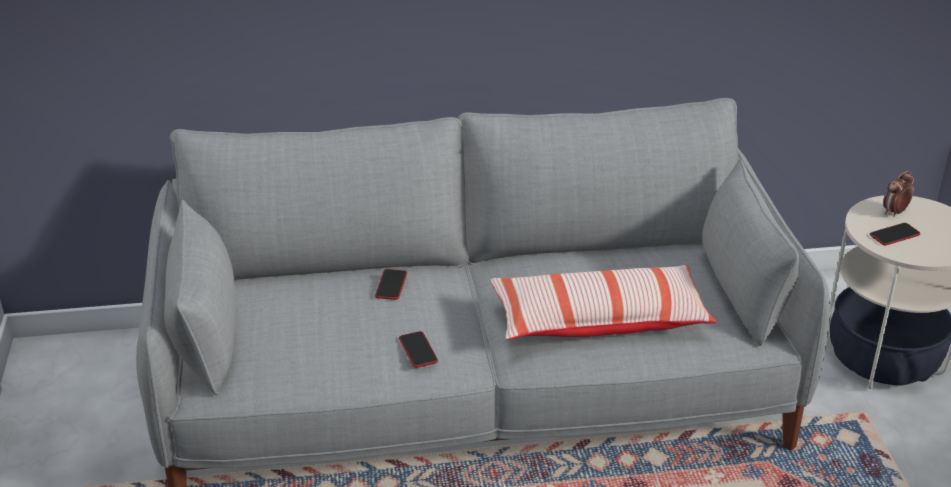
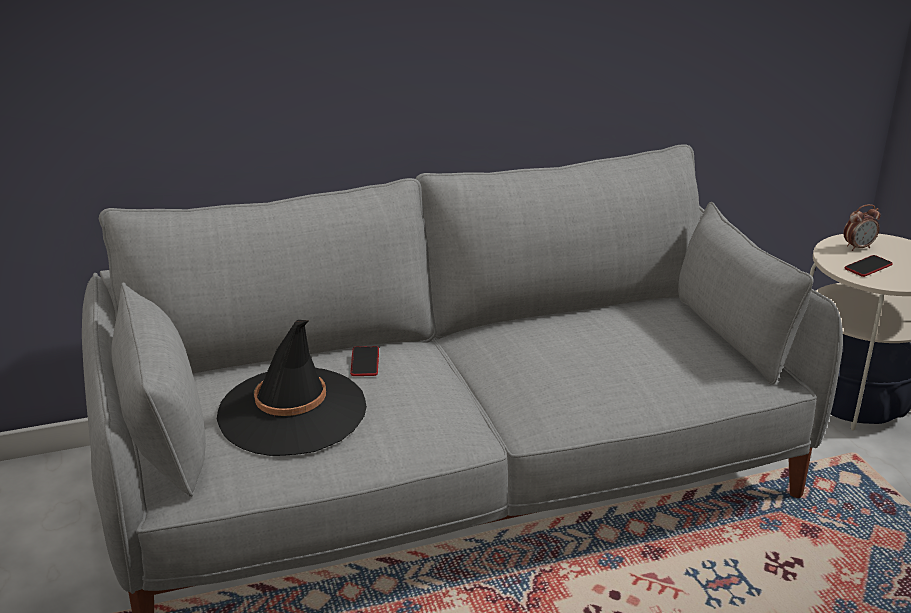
camera: 10 degrees left, 5 degrees down
(315, 327) = (292, 412): none -> black hat
(418, 350) = (415, 424): phone -> none
(599, 320) = (601, 375): pillow -> none
(894, 212) = (858, 247): alarm clock -> alarm clock turned 150 degrees counterclockwise

